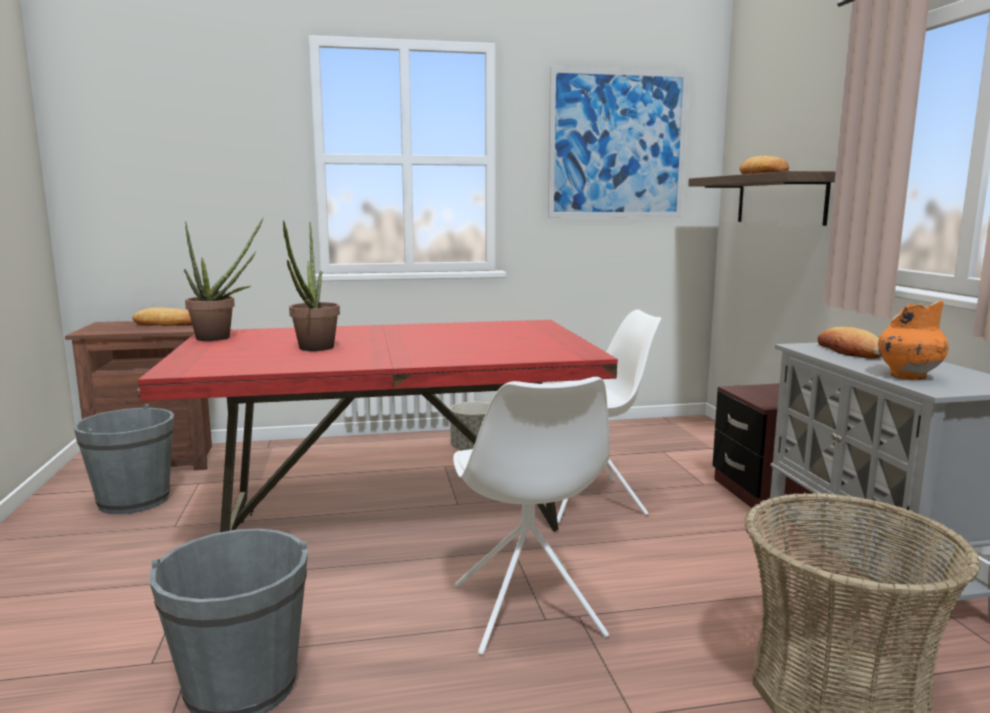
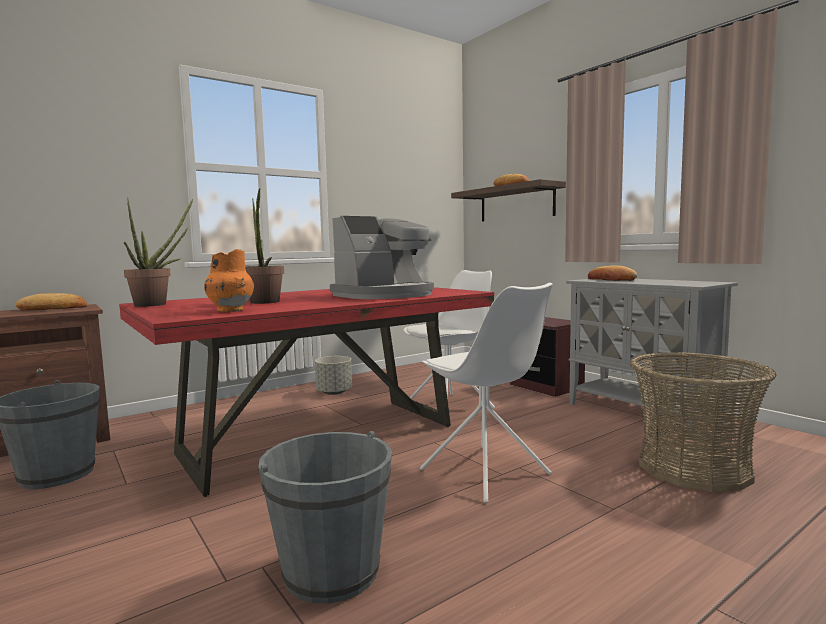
camera: 25 degrees left, 5 degrees down
(468, 349) = (385, 295): none -> coffee machine
(617, 145) = (403, 169): picture -> none
(907, 376) = (667, 283): orange vase -> orange vase (230, 310)

